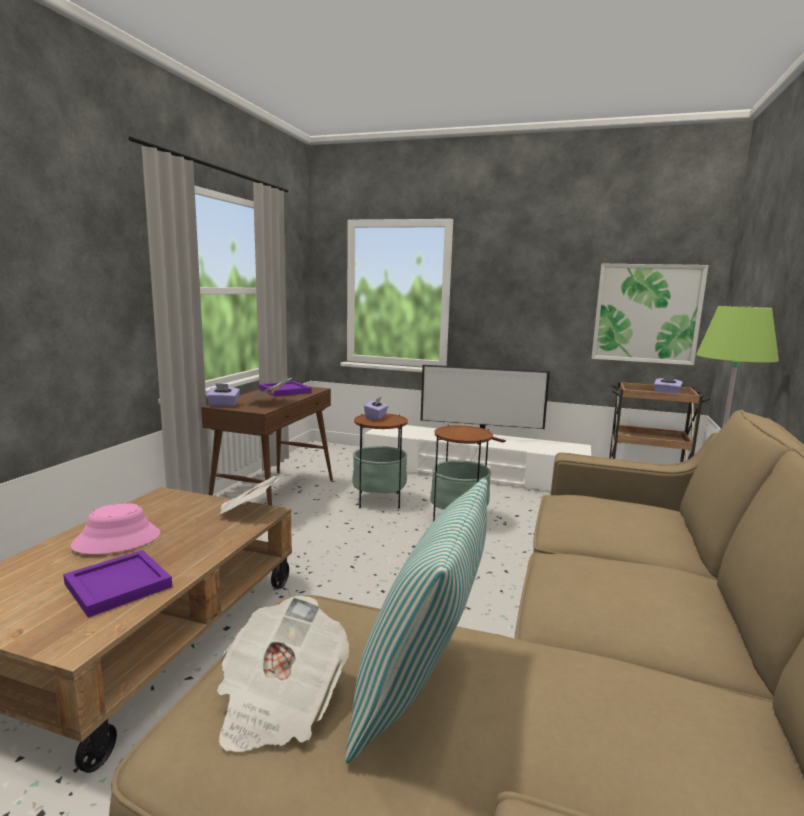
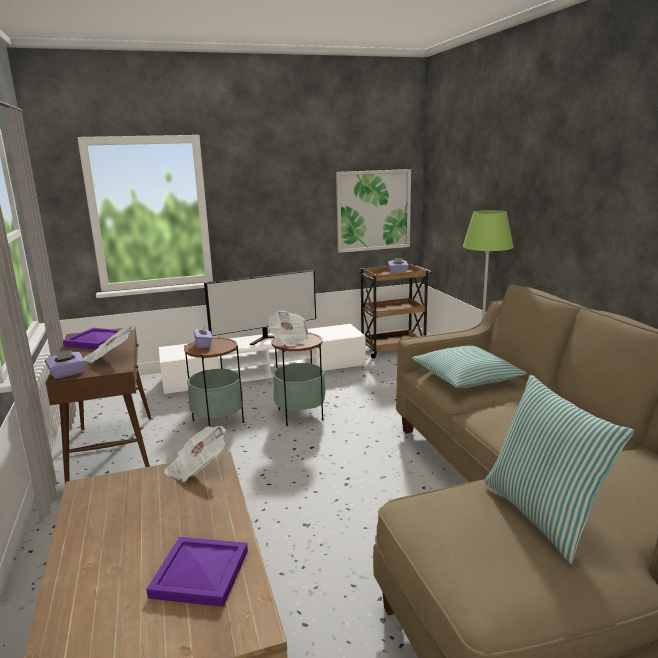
camera: 35 degrees left, 5 degrees up
(117, 540) = (122, 543): pink hat -> none
(279, 702) = (497, 560): newspaper -> newspaper (289, 339)
(606, 517) = (466, 377): none -> pillow

